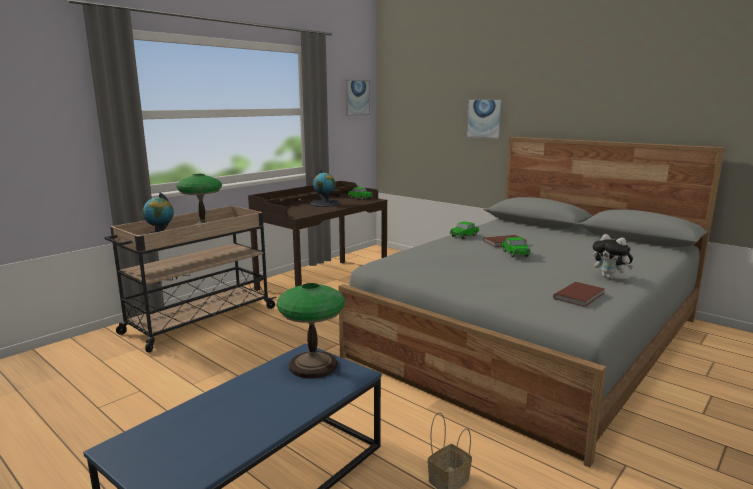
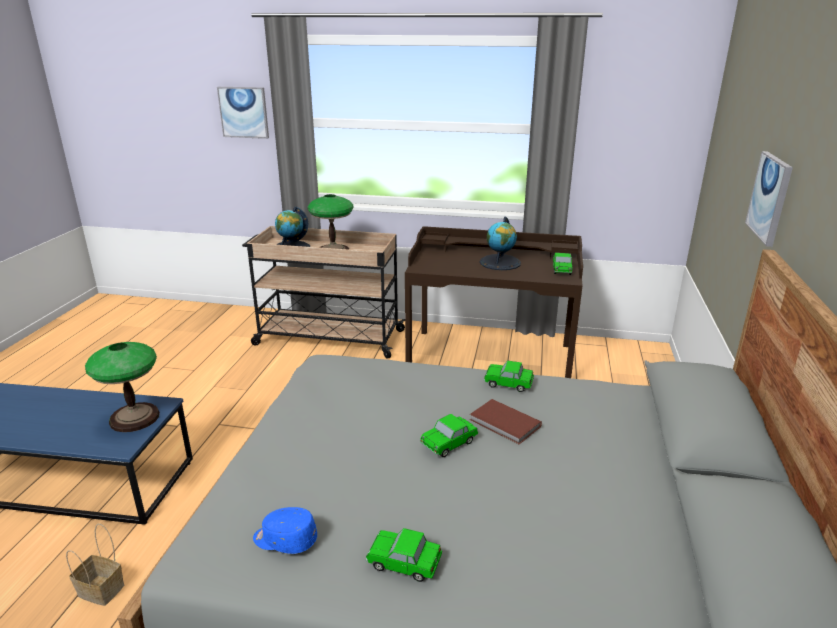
camera: 60 degrees right, 10 degrees up
(356, 97) = (662, 113): picture -> picture (244, 112)
(580, 296) = (285, 540): brown book -> blue cap
(610, 277) = (404, 563): plush toy -> toy car

